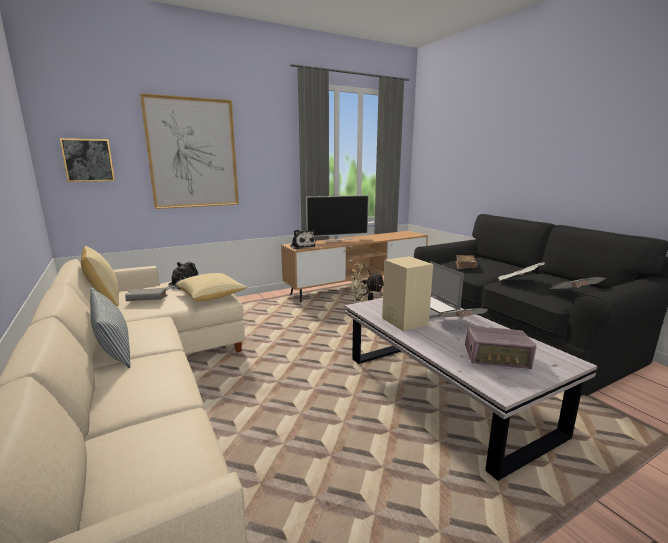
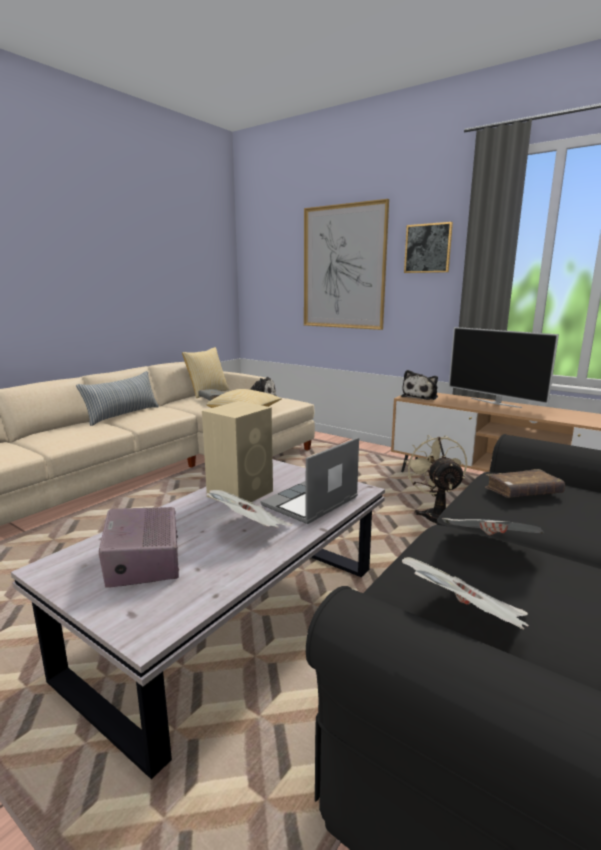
camera: 65 degrees right, 0 degrees up
(88, 160) = (266, 276): picture -> picture (428, 248)

